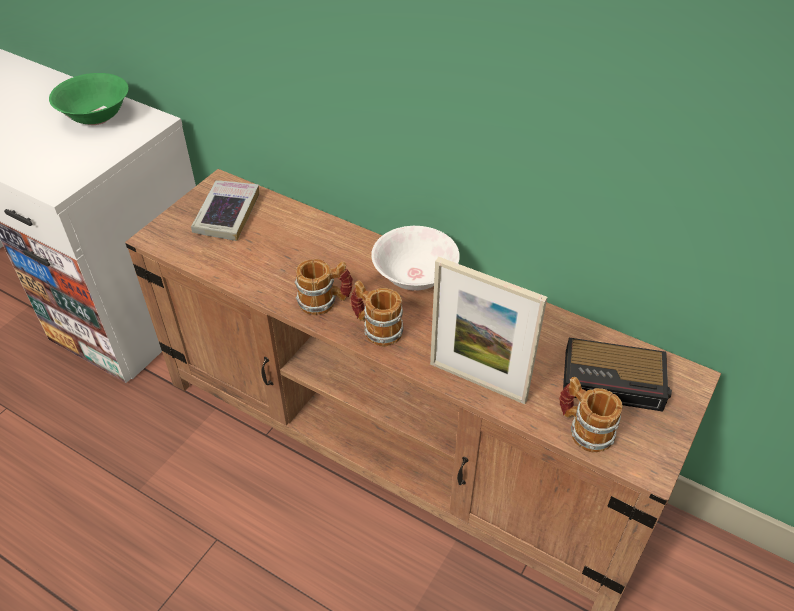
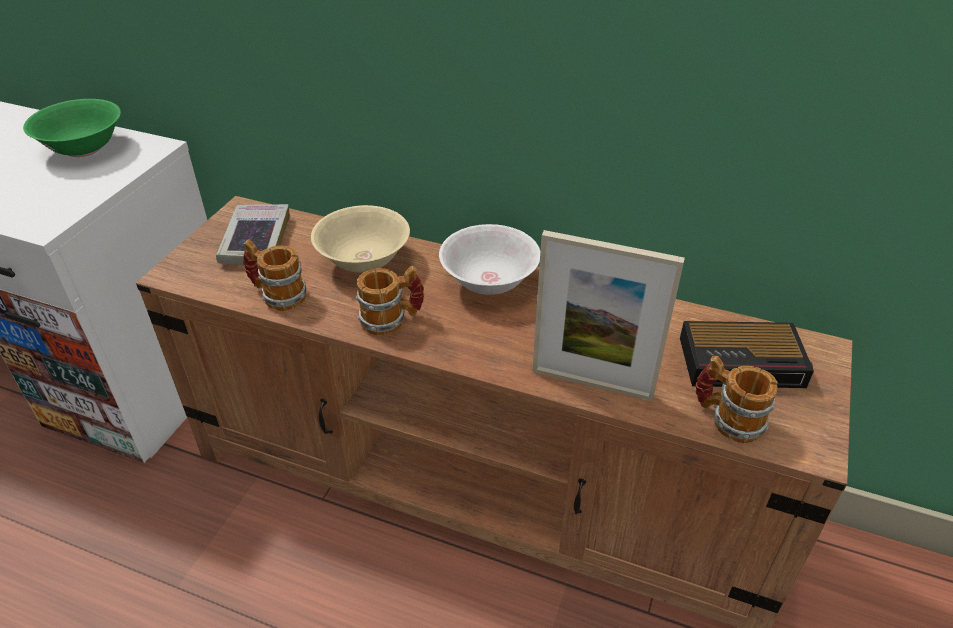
camera: 10 degrees left, 5 degrees down
(312, 244) = (363, 261): none -> beige bowl
(376, 328) = (459, 340): mug -> mug (277, 294)

